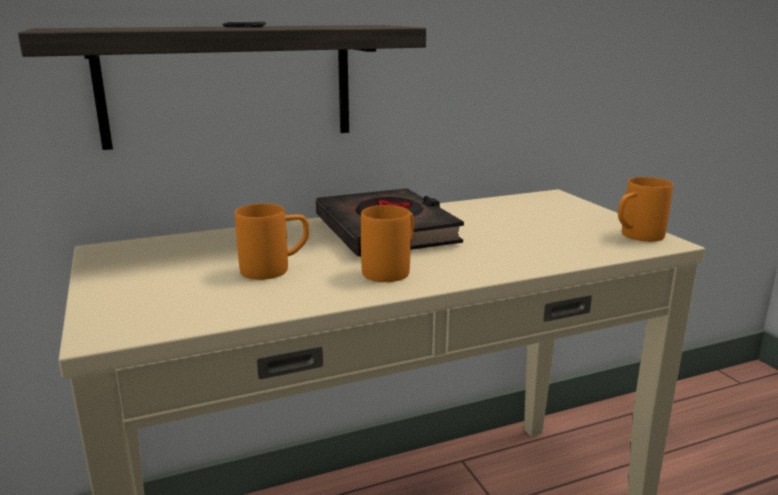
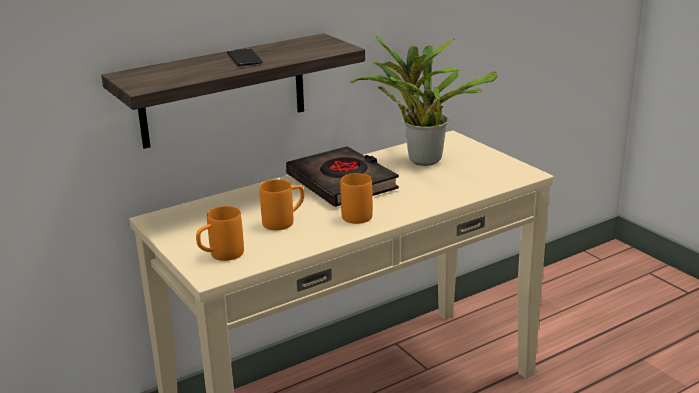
camera: 10 degrees left, 5 degrees up
(507, 214) = (421, 159): none -> potted plant
(636, 237) = (510, 171): orange mug -> orange mug (220, 255)

